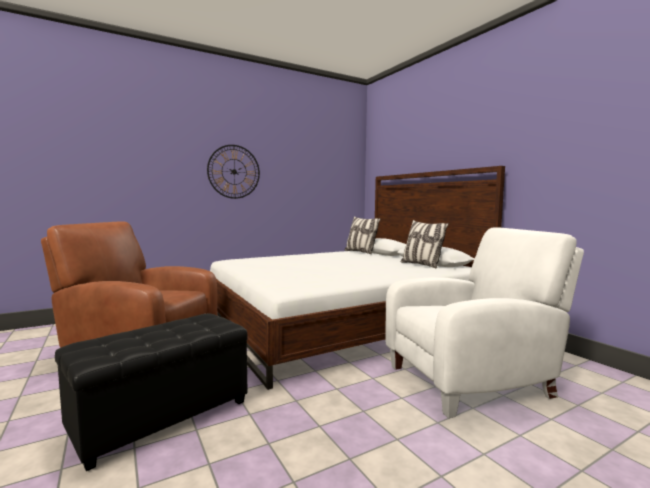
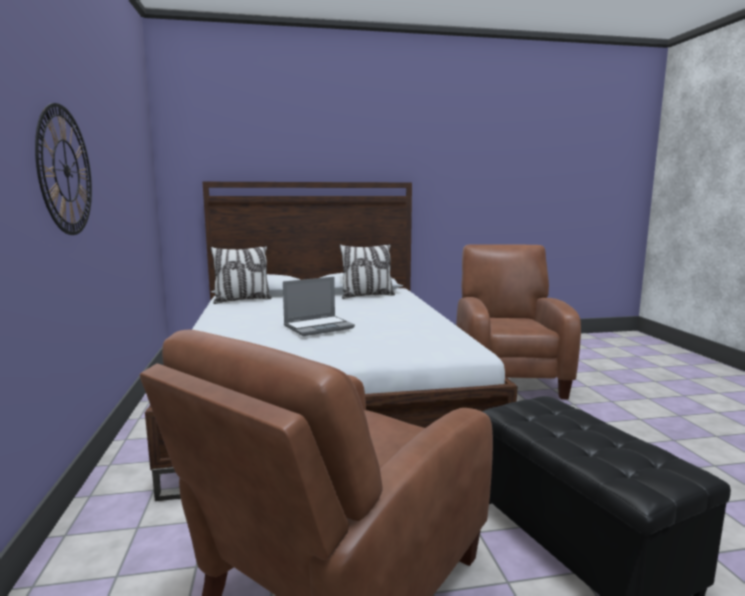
camera: 70 degrees left, 5 degrees up
(308, 264) = (319, 327): none -> laptop
(473, 380) = (507, 377): white armchair -> brown armchair

